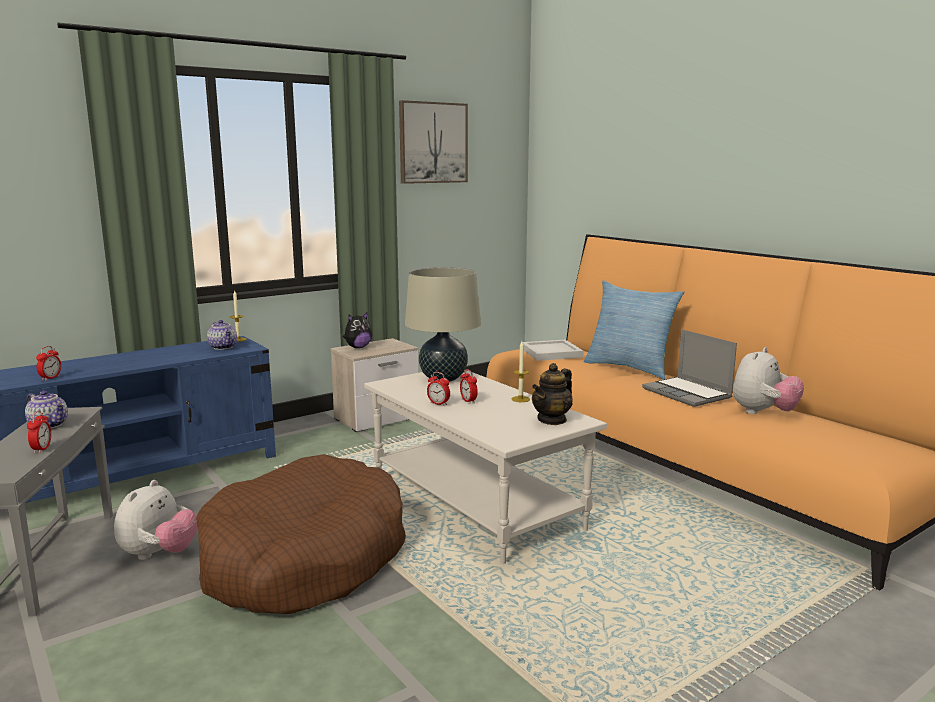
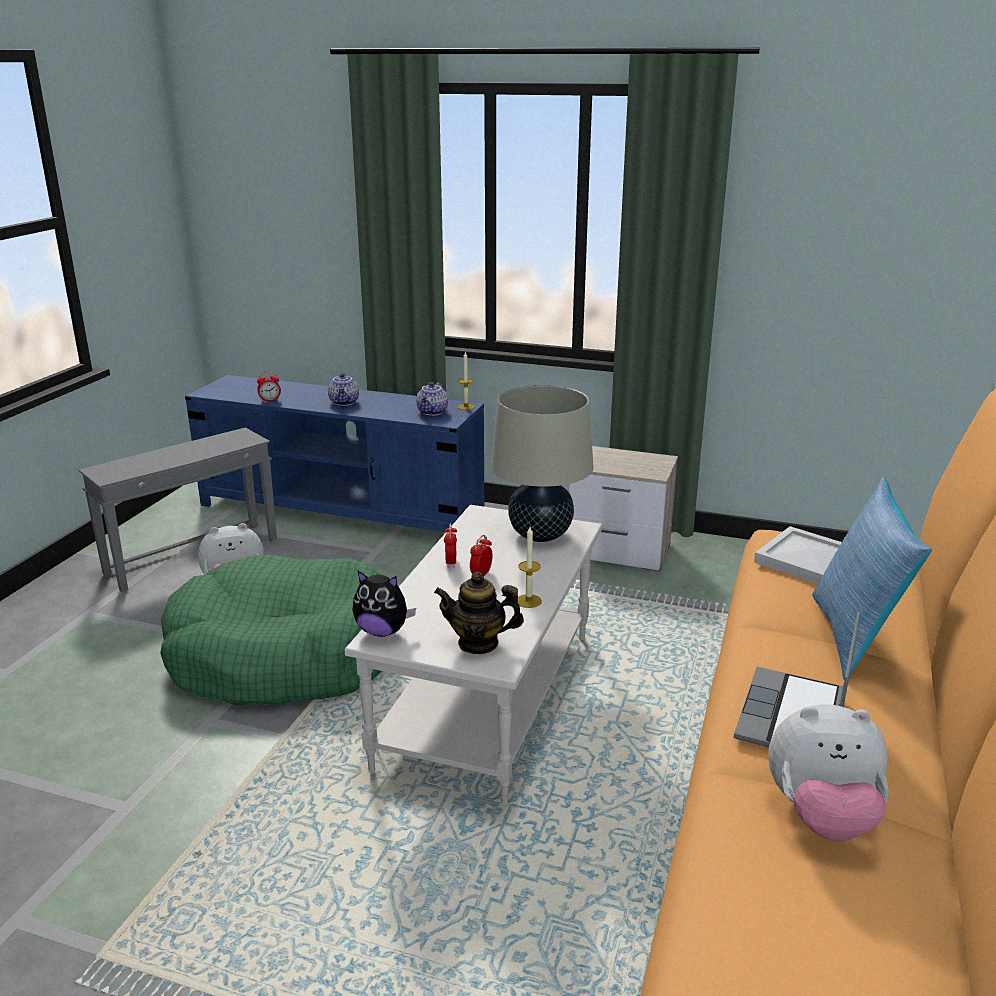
camera: 55 degrees right, 10 degrees up
(42, 449) = (163, 465): alarm clock -> none
(50, 425) = (212, 445): teapot -> teapot (345, 402)
(304, 558) = (284, 655): brown dog bed -> green dog bed
(358, 347) = (610, 455): plush toy -> plush toy (382, 631)
(433, 143) = (814, 181): picture -> none

